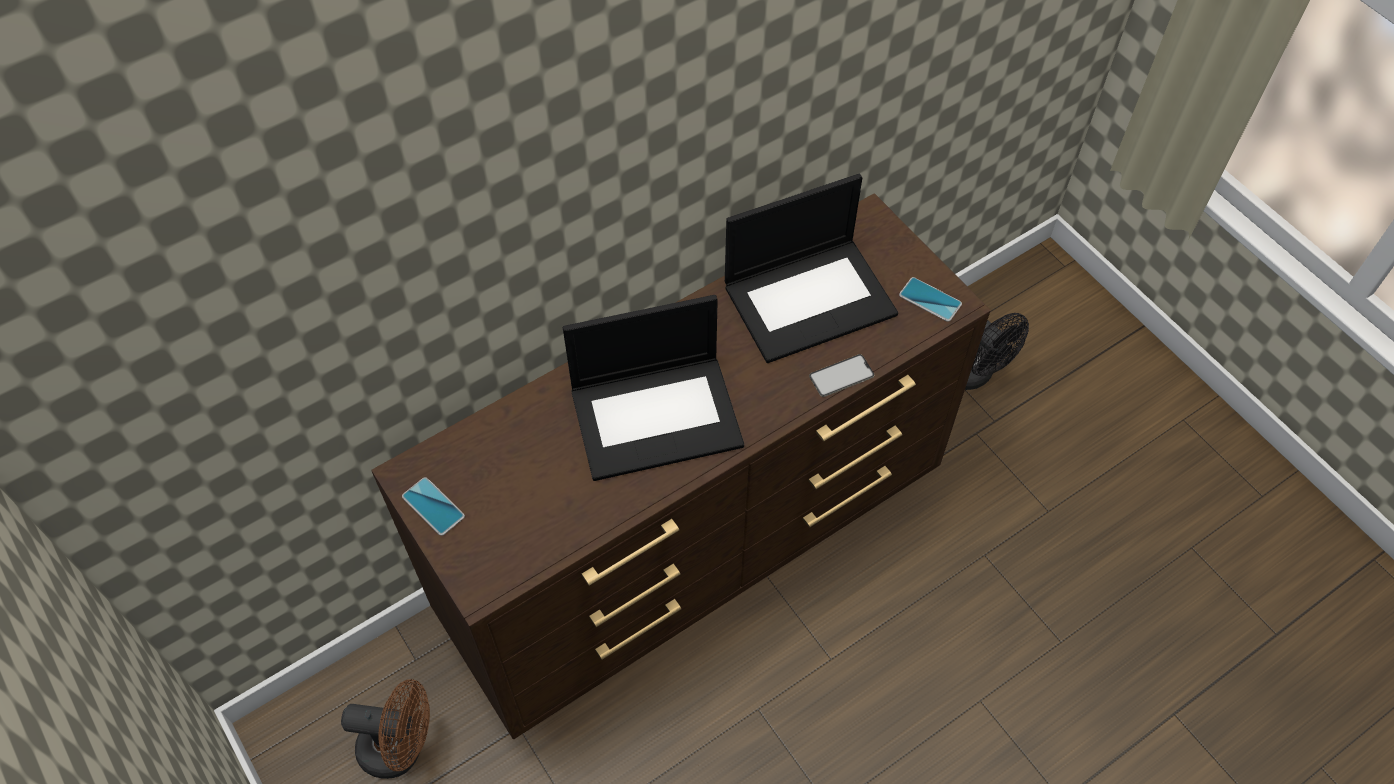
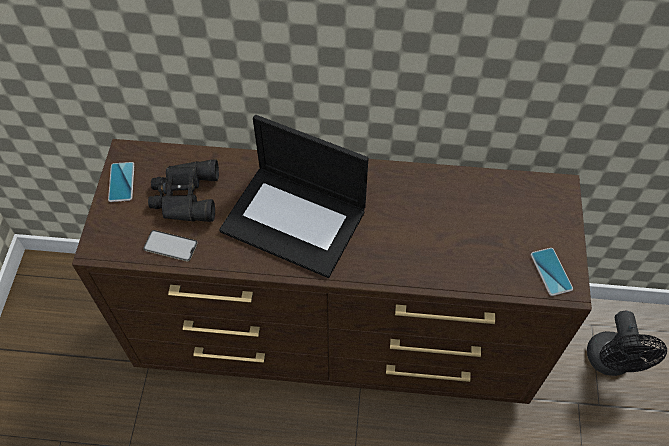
camera: 40 degrees right, 0 degrees up
(401, 748) = (85, 326): brown fan -> none
(519, 473) = (184, 197): none -> black binoculars
(810, 298) = (465, 214): laptop -> none
(841, 376) = (437, 279): phone -> phone (170, 246)

